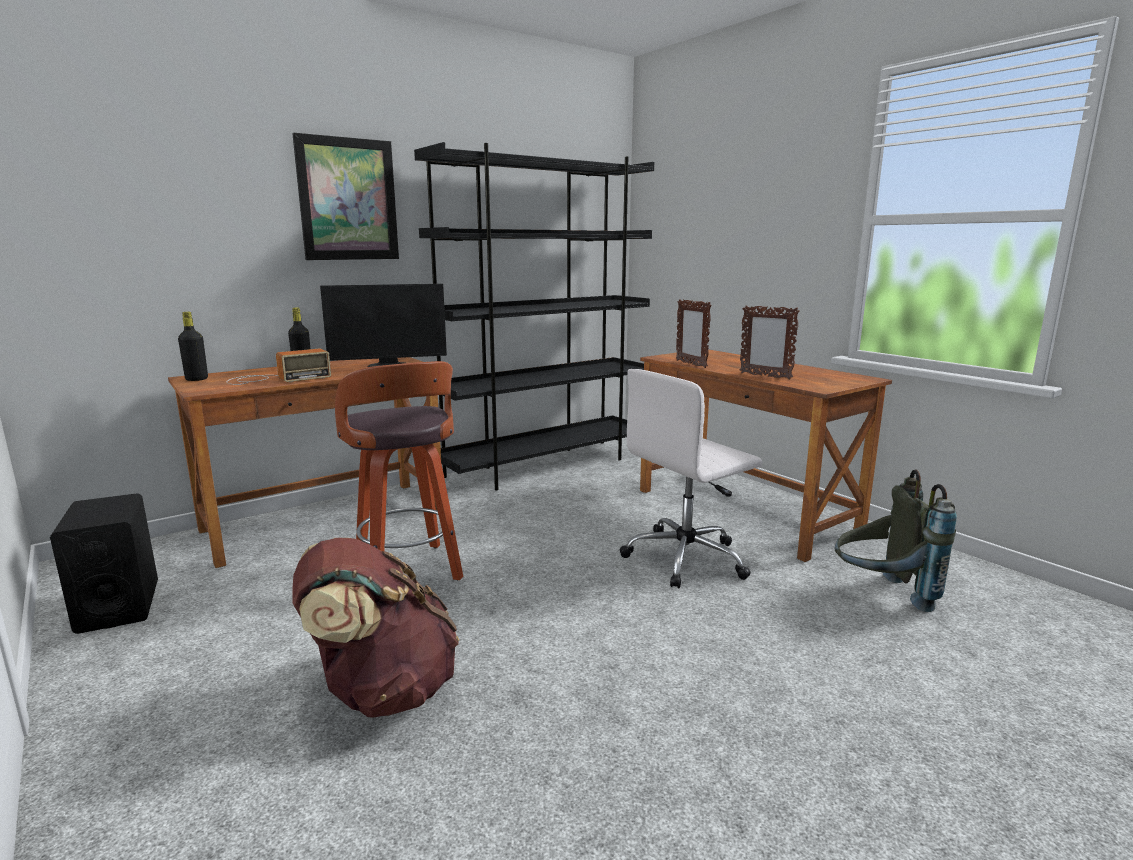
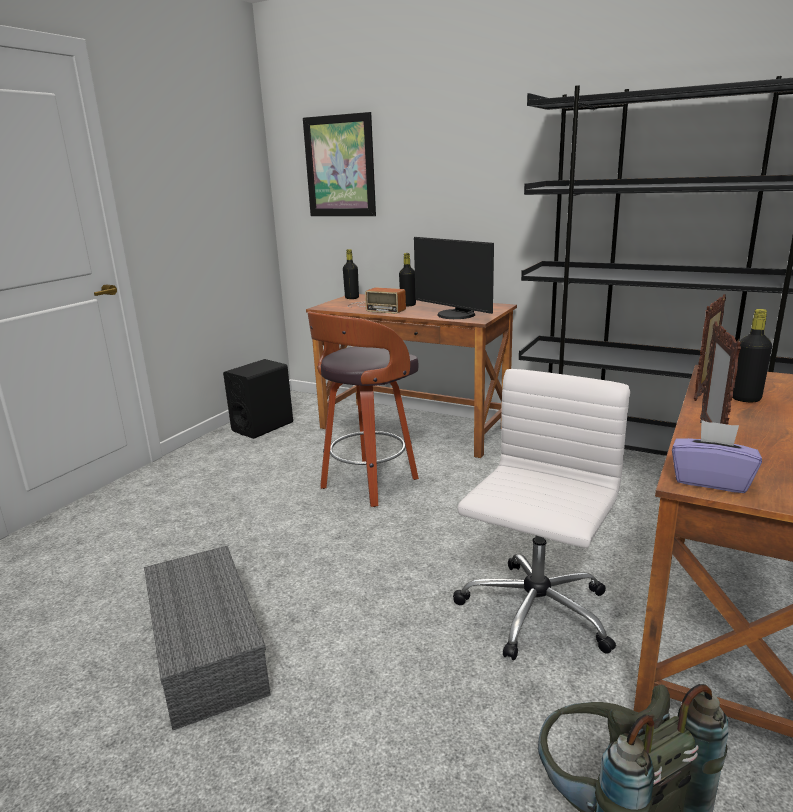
camera: 65 degrees right, 5 degrees up
(348, 199) = (486, 155): picture -> picture (340, 166)
(381, 691) = (219, 533): brown backpack -> none
(619, 735) = (204, 649): none -> grey storage box
(687, 558) = (534, 613): white office chair -> white office chair turned 90 degrees clockwise
(713, 362) = (745, 399): none -> black bottle
(821, 386) = (710, 480): none -> purple tissue box

